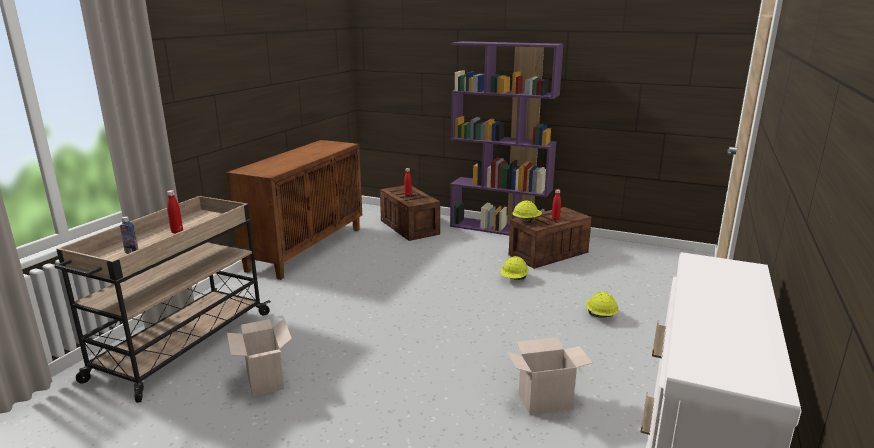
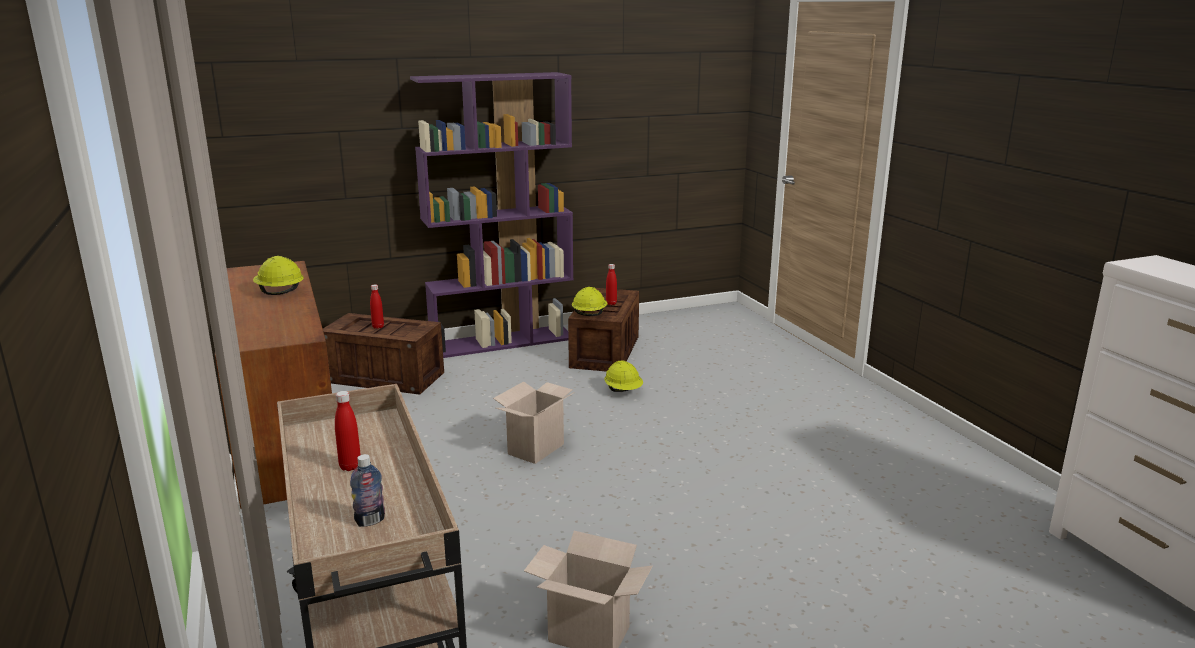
camera: 45 degrees left, 0 degrees up
(546, 400) = (857, 489): cardboard box -> cardboard box (535, 448)
(600, 315) = (758, 394): yellow hard hat -> yellow hard hat (280, 292)

